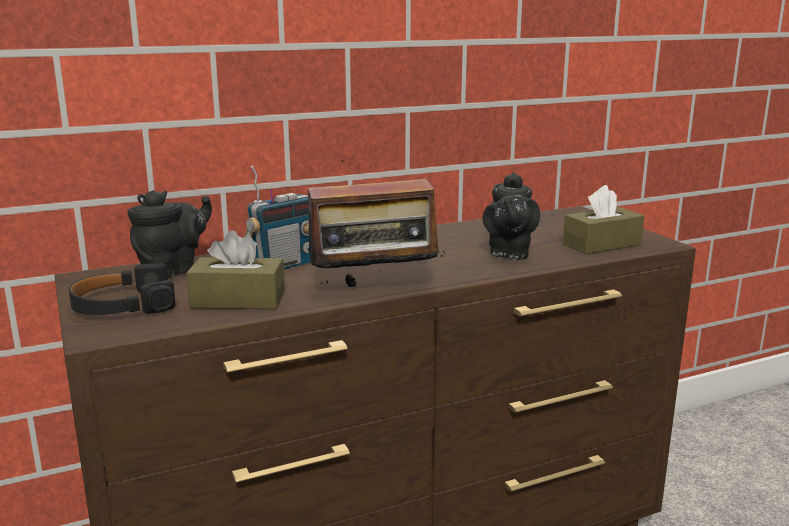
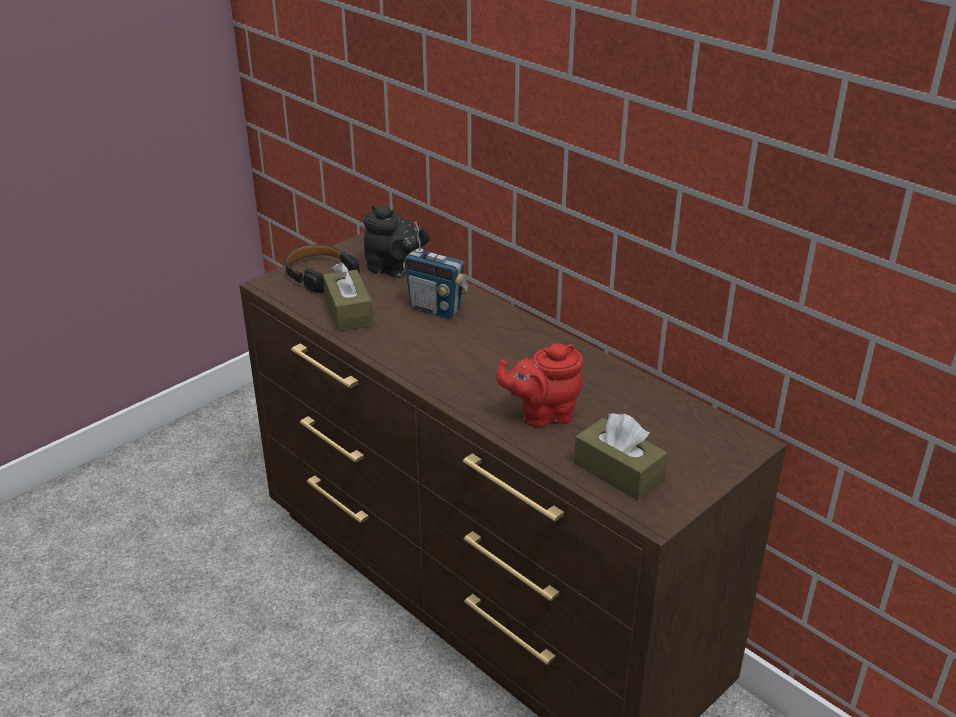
camera: 70 degrees right, 15 degrees up
(374, 290) = (400, 363): radio -> none
(508, 253) = (542, 415): black teapot -> red teapot

